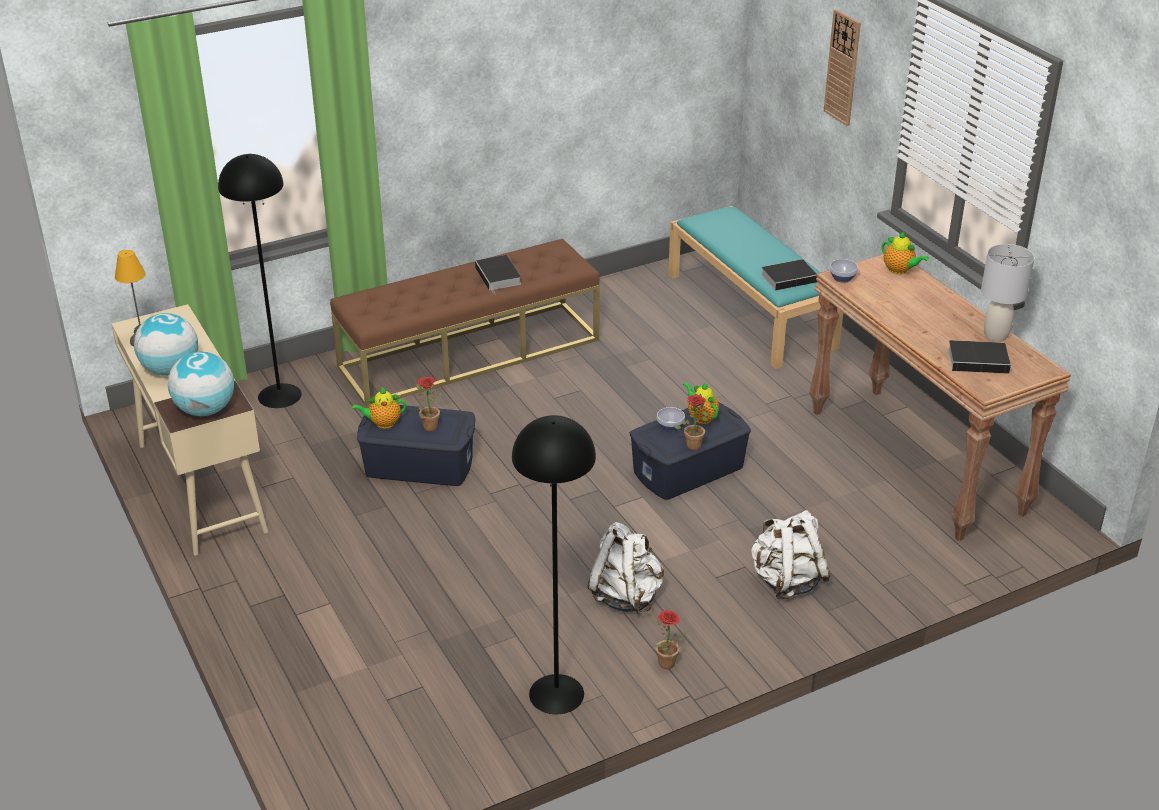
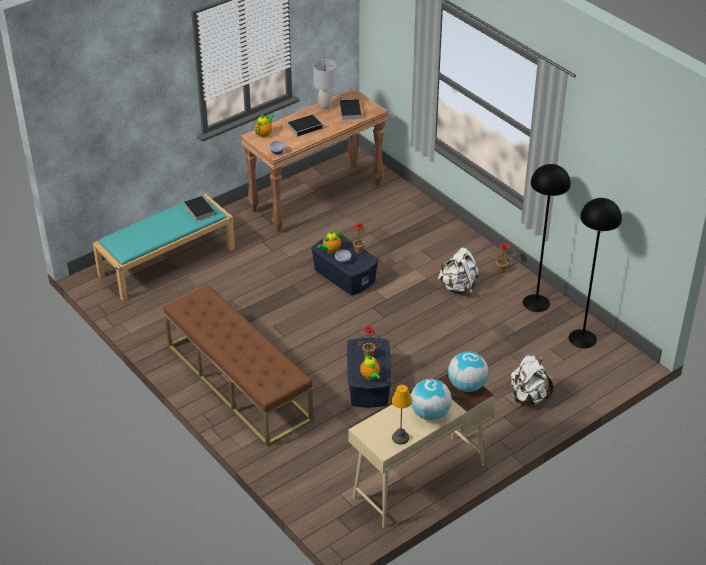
camera: 100 degrees left, 5 degrees up
(280, 395) = (307, 468): black floor lamp -> black floor lamp (582, 338)
(499, 277) = (226, 325): book -> book (305, 127)
(786, 581) = (428, 236): white backpack -> white backpack (528, 397)
(843, 68) = (143, 95): wall clock -> none

